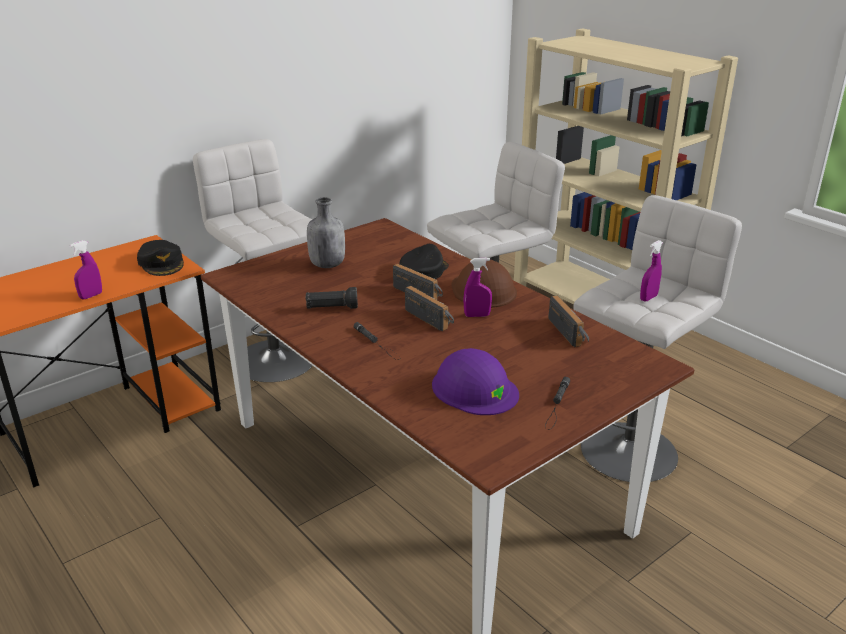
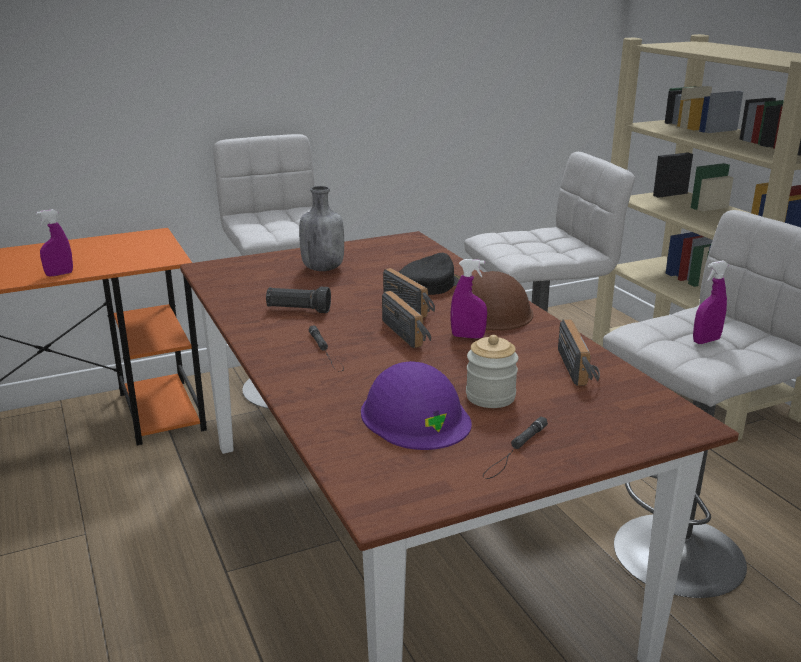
camera: 15 degrees right, 5 degrees down
(162, 263) = (153, 252): black cap -> none
(519, 365) = (490, 397): none -> jar

